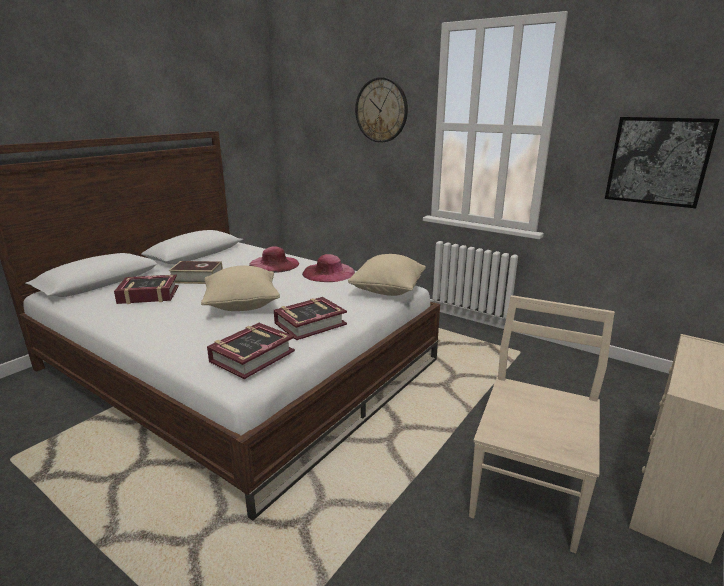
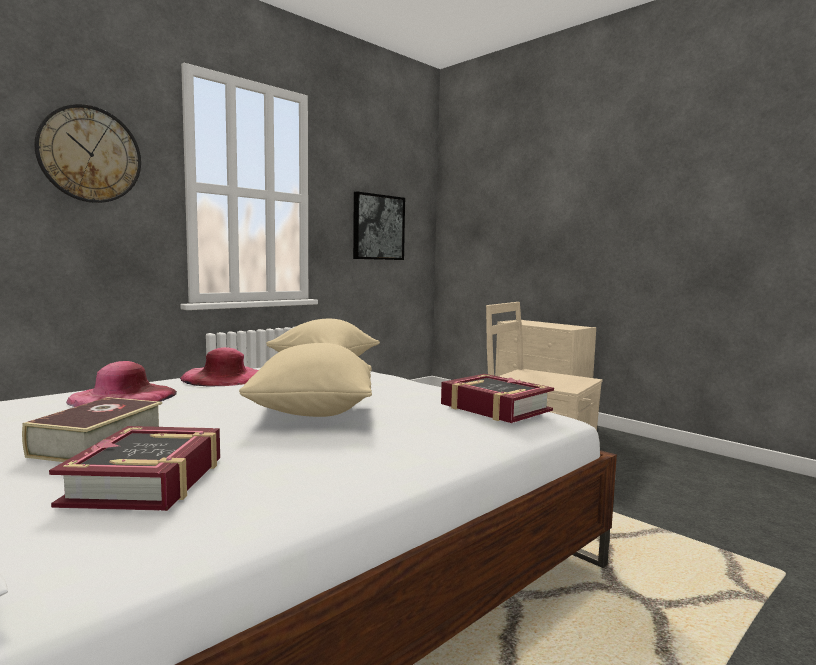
camera: 80 degrees left, 15 degrees down
(310, 324) = (403, 390): book -> none

